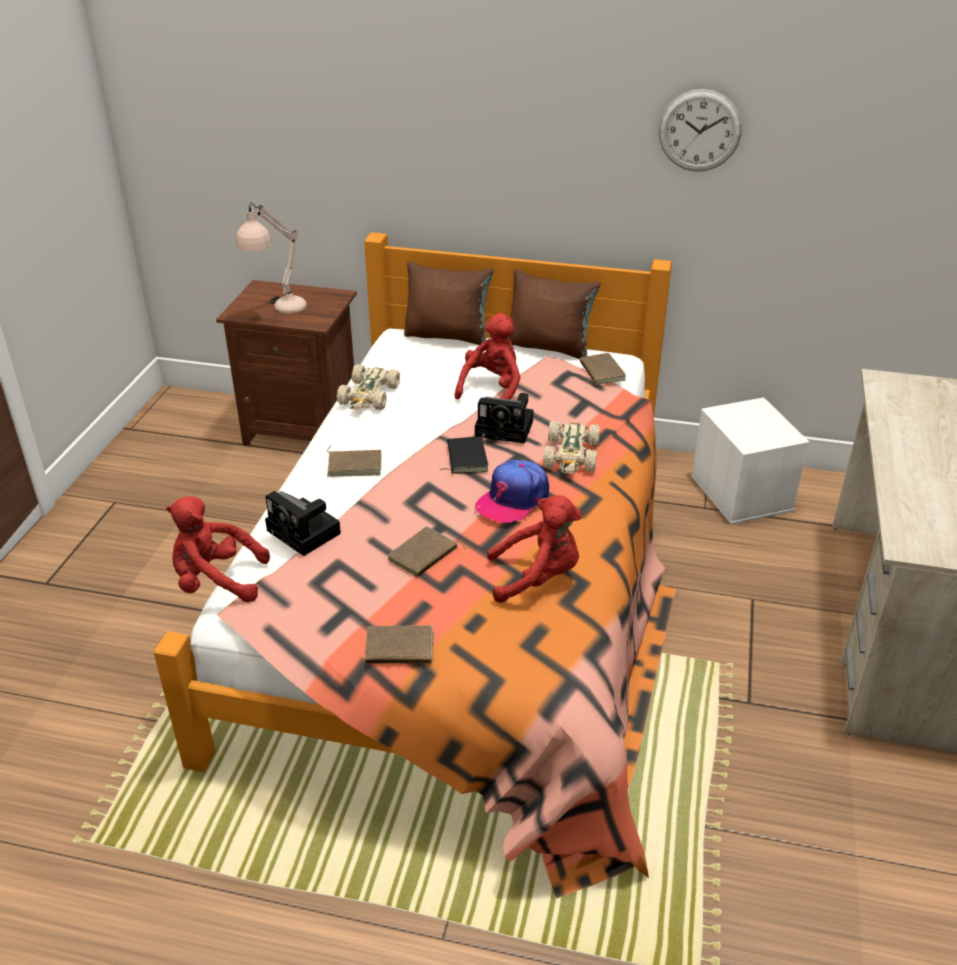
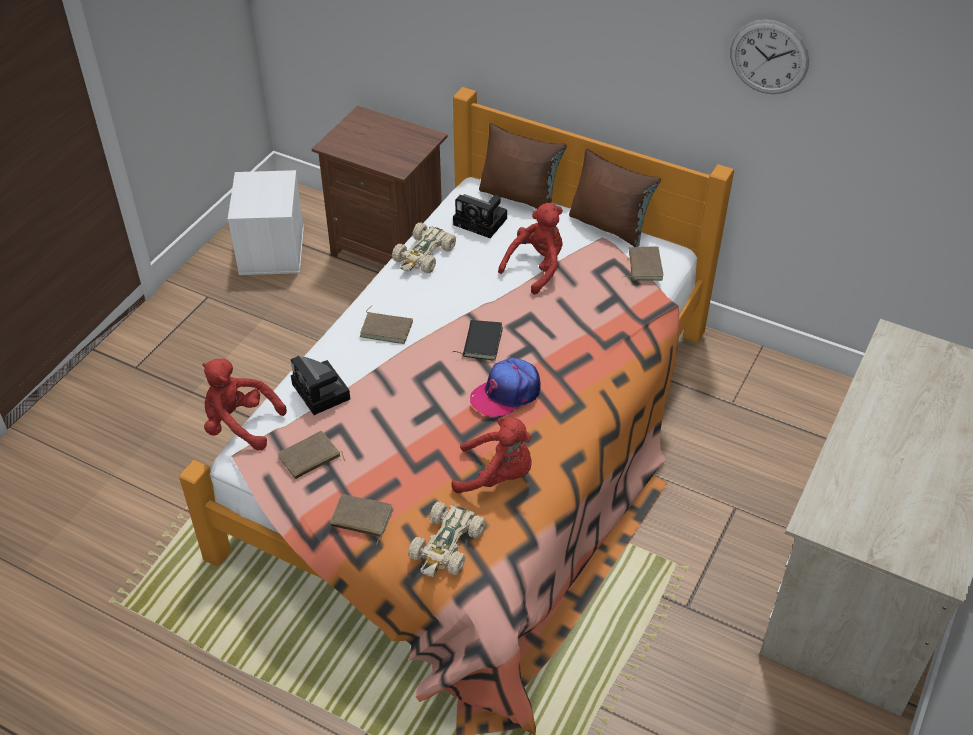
camera: 15 degrees right, 10 degrees up
(277, 312) = (367, 149): beige table lamp -> none
(424, 556) = (411, 434): brown book -> brown book (310, 458)
(507, 428) = (531, 316): camera -> camera (482, 222)
(571, 455) = (576, 356): beige toy car -> beige toy car (447, 545)
(739, 492) = (773, 393): white storage box -> white storage box (271, 249)

